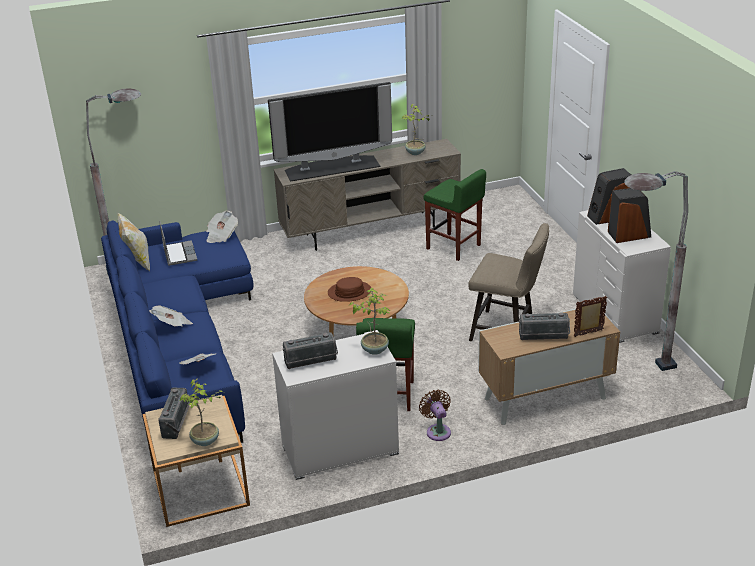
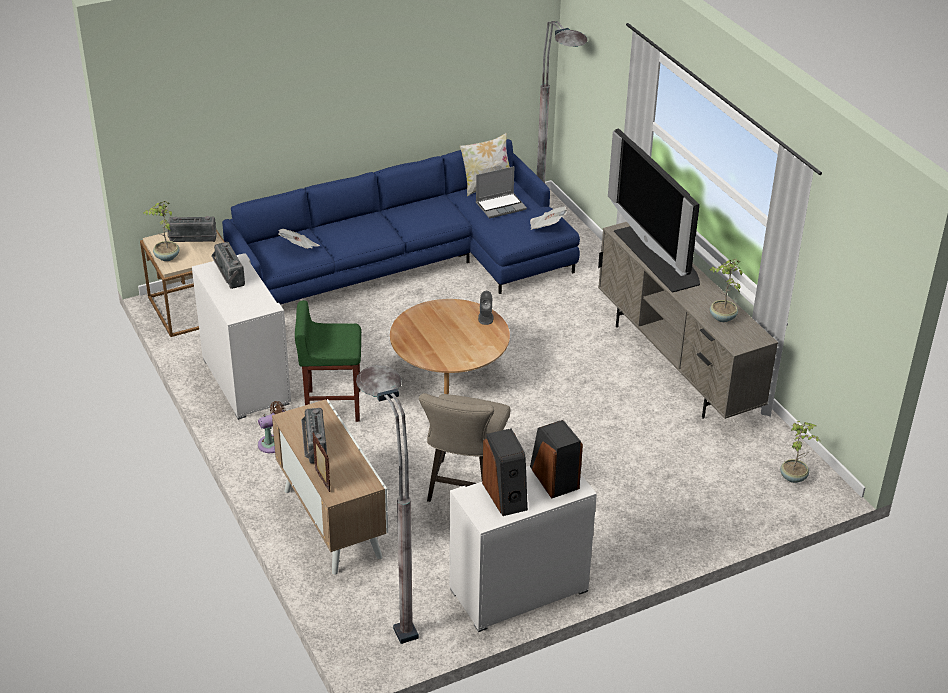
camera: 80 degrees right, 5 degrees up
(172, 325) = (367, 223): newspaper -> none
(339, 275) = (485, 318): none -> grey speaker
(349, 292) = (450, 328): brown hat -> none
(374, 349) = (248, 310): potted plant -> potted plant (794, 477)
(454, 247) = (654, 438): green stool -> none

